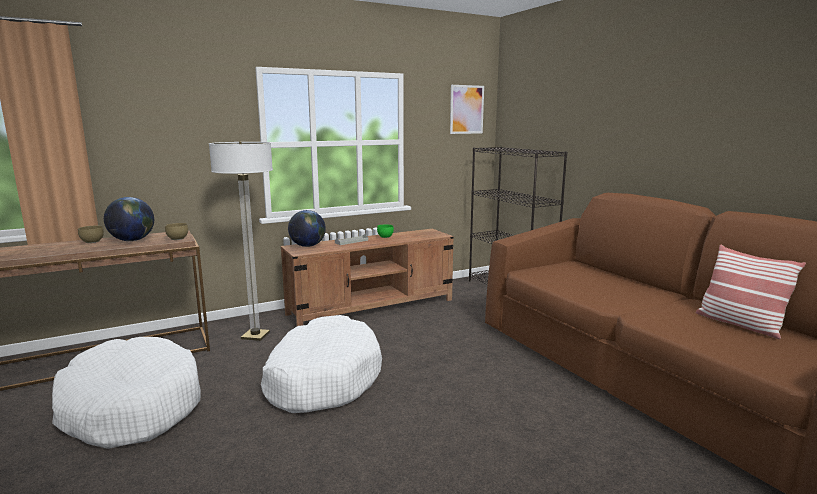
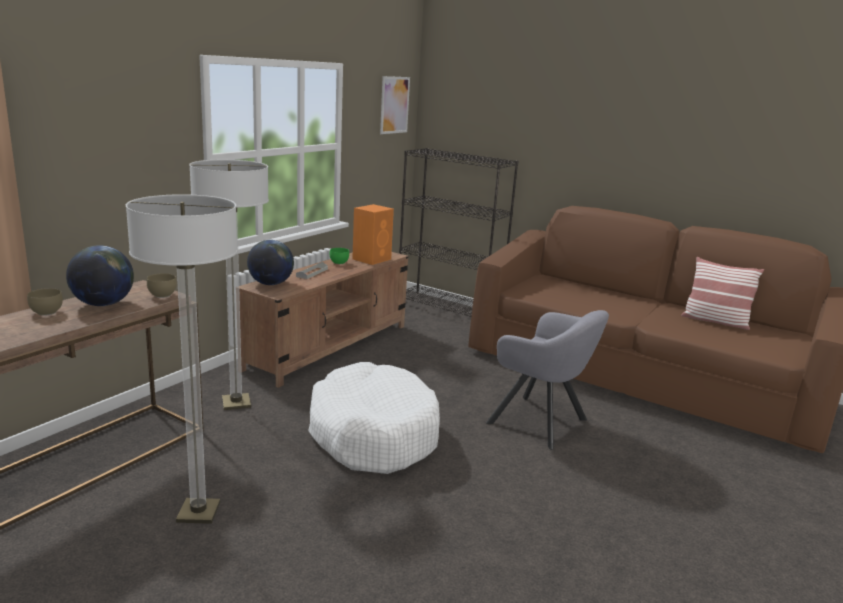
camera: 30 degrees left, 5 degrees up
(131, 407) = (198, 512): white dog bed -> floor lamp
(417, 236) = (372, 259): none -> orange speaker
(487, 402) = (542, 423): none -> grey armchair

